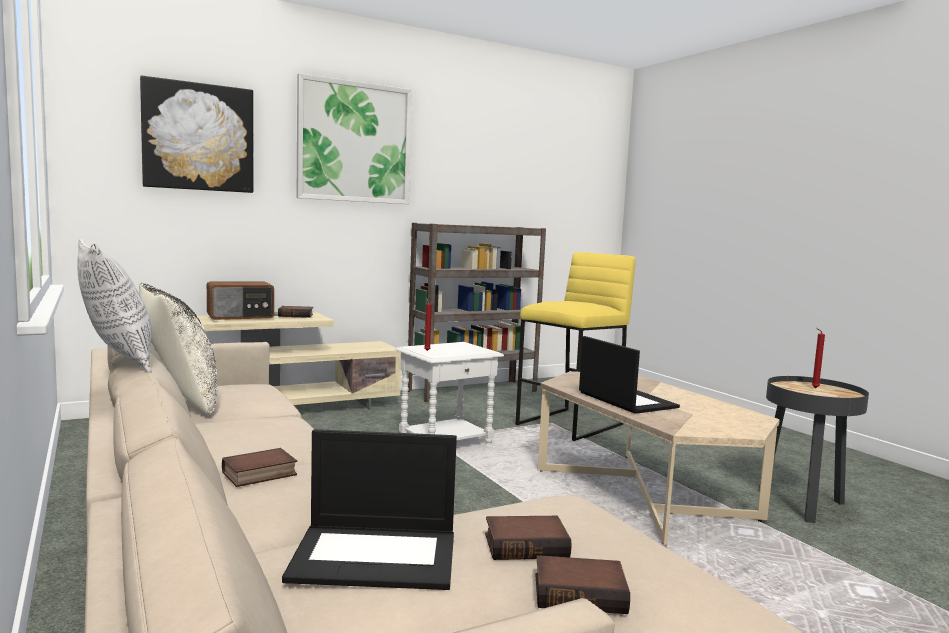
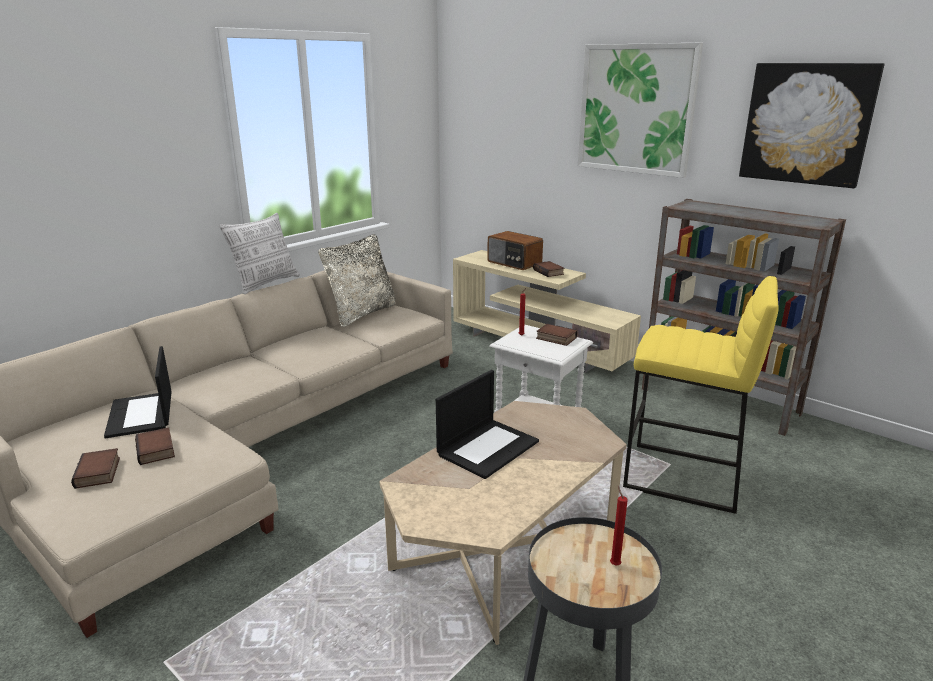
camera: 70 degrees right, 15 degrees up
(198, 137) = (514, 112): picture -> picture (807, 124)
(259, 474) = (247, 365): book -> book (555, 338)

